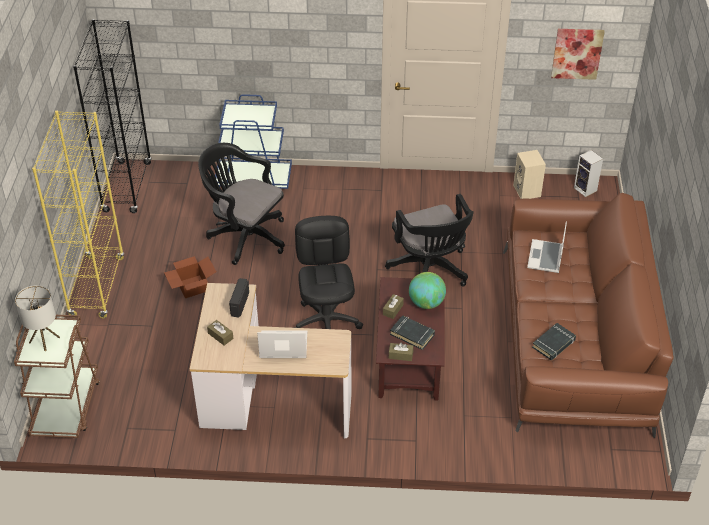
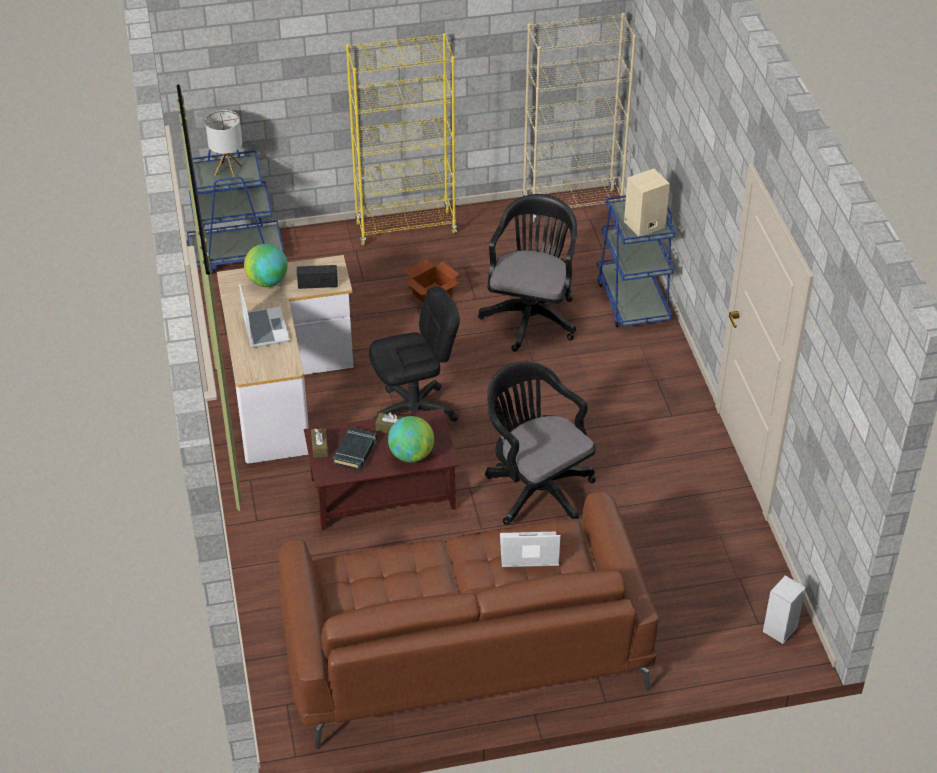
camera: 75 degrees right, 0 degrees up
(66, 407) = (237, 254): brown cart -> blue cart
(127, 187) = (572, 206): black bookcase -> beige bookcase
(220, 336) = (267, 281): brown tissue box -> globe
(430, 271) = (536, 488): black office chair -> black office chair turned 90 degrees clockwise
(527, 191) = (743, 564): beige speaker -> beige speaker (644, 225)
(554, 344) = (371, 577): black book -> none
(577, 53) = (831, 441): picture -> none

